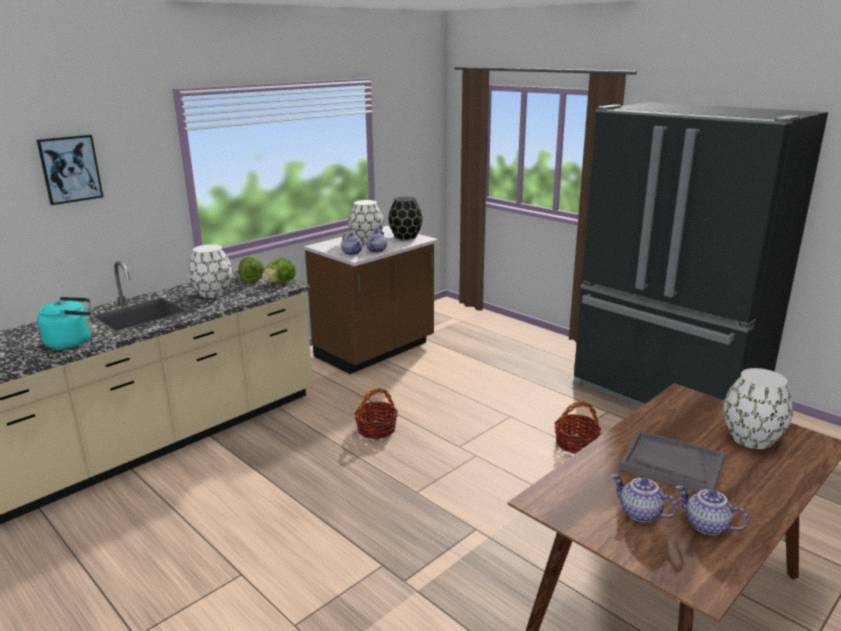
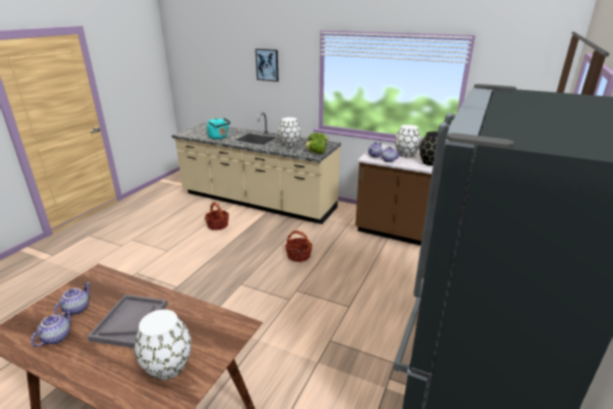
camera: 70 degrees right, 5 degrees up
(576, 444) = (329, 347): basket -> basket (218, 225)

